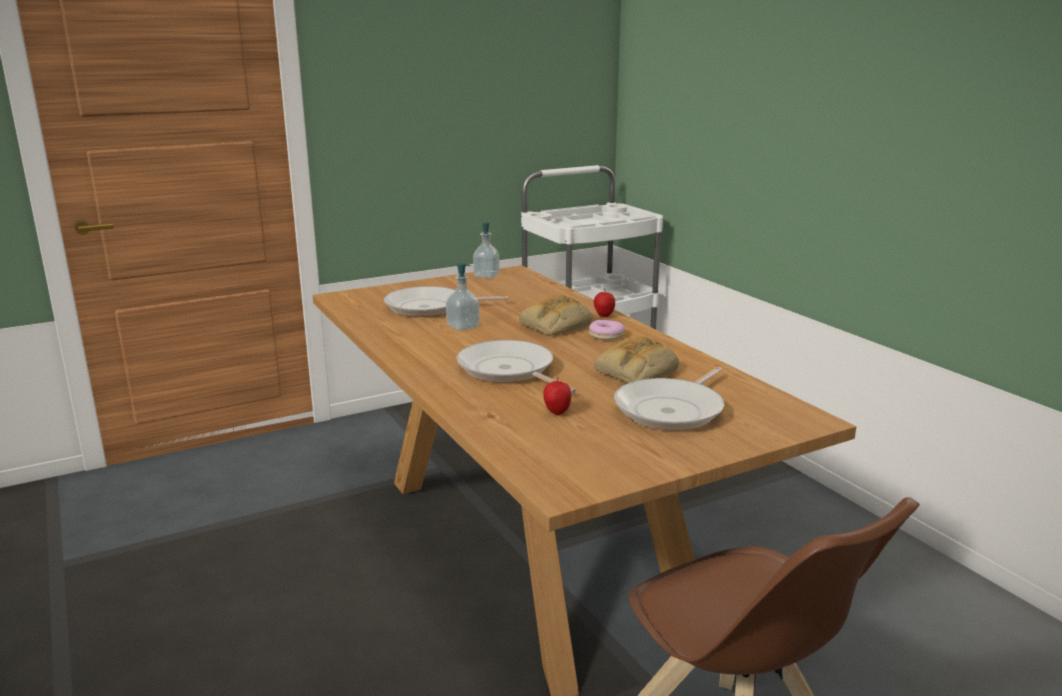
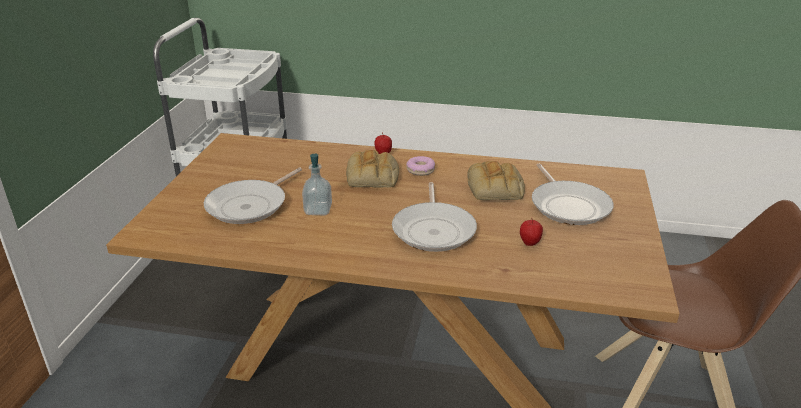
camera: 50 degrees left, 10 degrees up
(486, 276) = (220, 155): soap dispenser -> none
(509, 371) = (434, 229): frying pan -> frying pan turned 90 degrees counterclockwise

